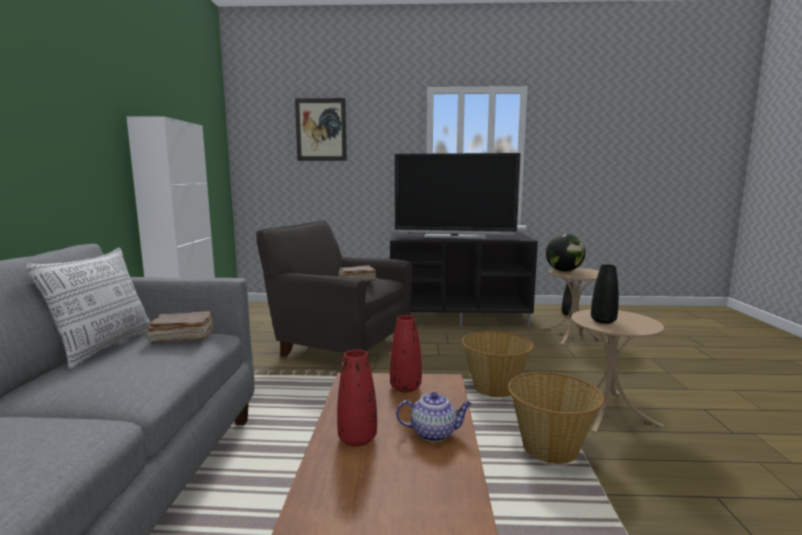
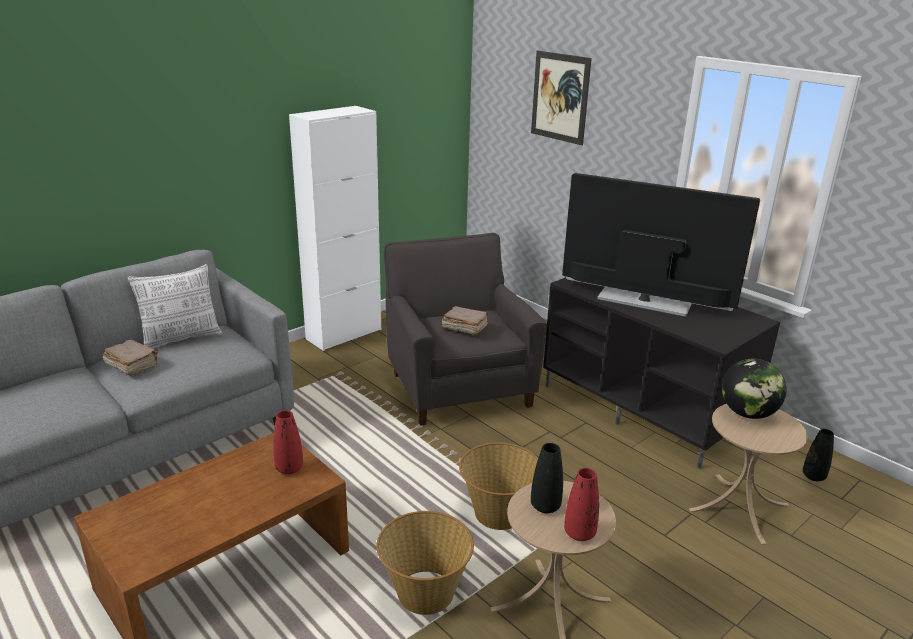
camera: 45 degrees right, 15 degrees up
(181, 337) = (223, 349): brown book -> brown book (132, 365)
(357, 439) = (197, 487): red vase -> red vase (579, 533)
(434, 433) = (233, 512): teapot -> none
(454, 237) = (644, 302): television -> television turned 150 degrees clockwise

